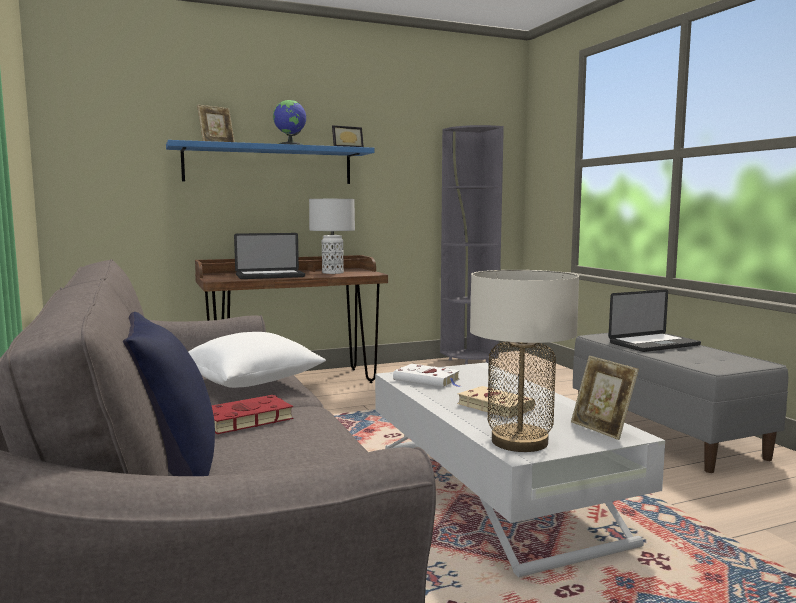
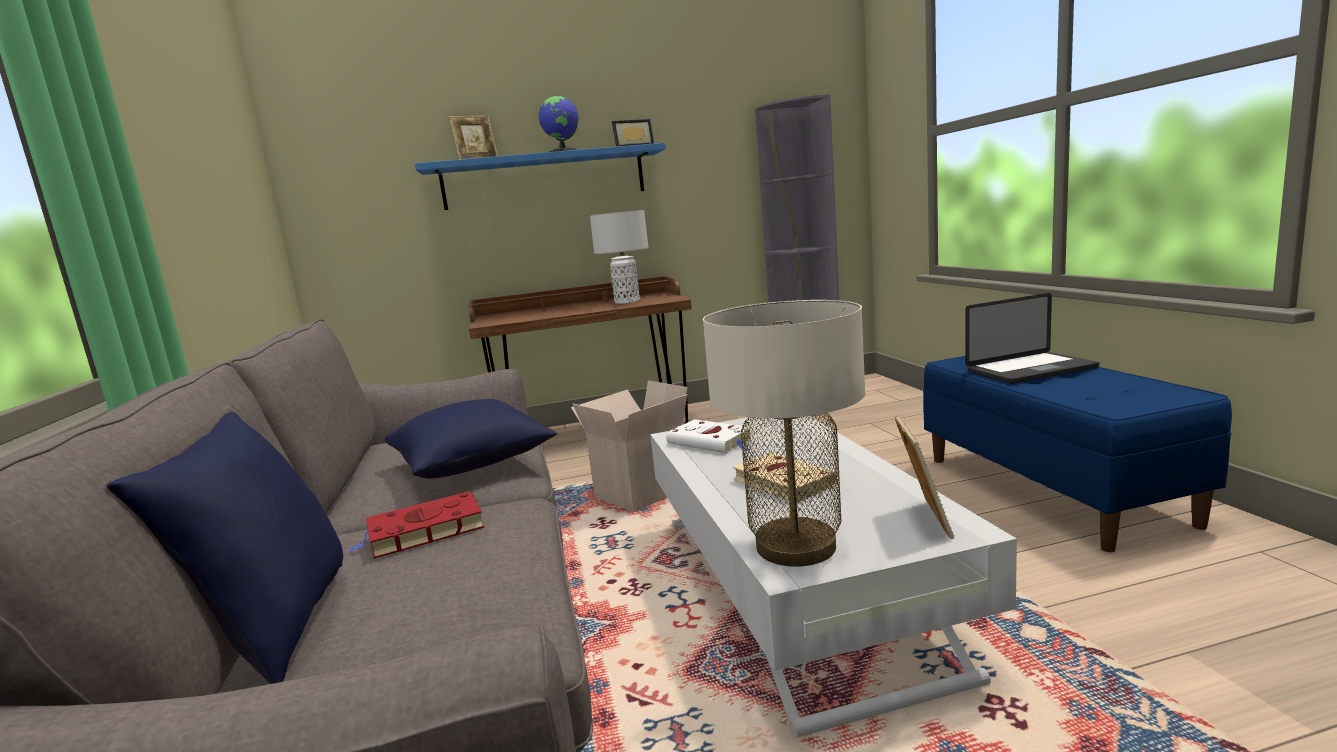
camera: 10 degrees right, 5 degrees up
(251, 382) = (473, 465): white pillow -> blue pillow
(270, 276) = (550, 313): laptop -> none
(350, 426) = (641, 492): none -> cardboard box
(602, 429) = (923, 519): picture frame -> picture frame turned 150 degrees counterclockwise
(666, 434) = (1052, 489): grey bench -> blue bench

